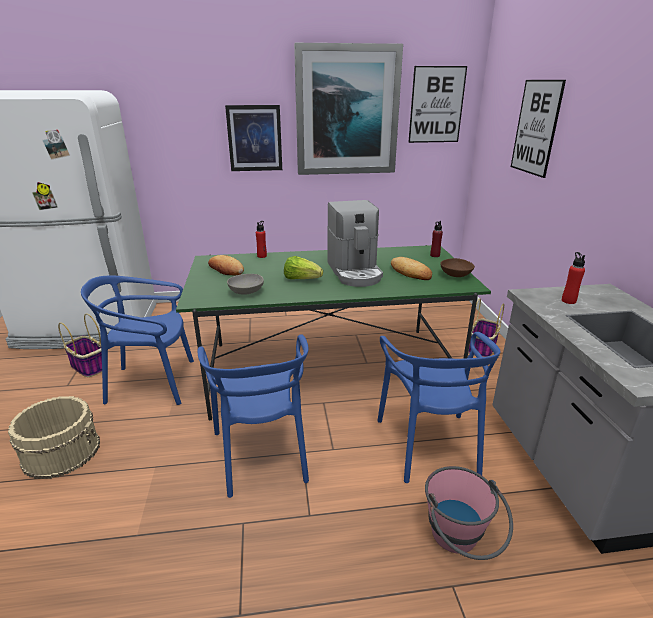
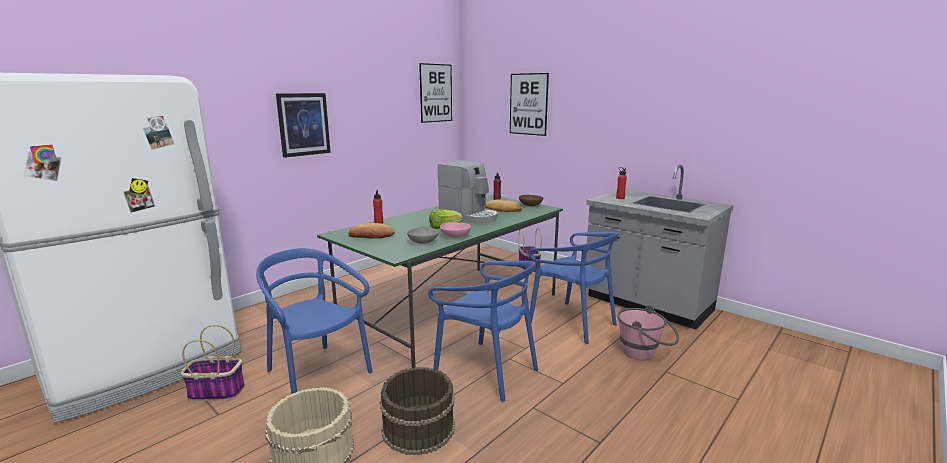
camera: 40 degrees left, 10 degrees down
(138, 476) = (417, 427): none -> brown bucket
(152, 383) = (317, 374): blue chair -> blue chair turned 90 degrees clockwise
(286, 294) = (455, 236): none -> pink bowl
(346, 111) = (377, 98): picture -> none

